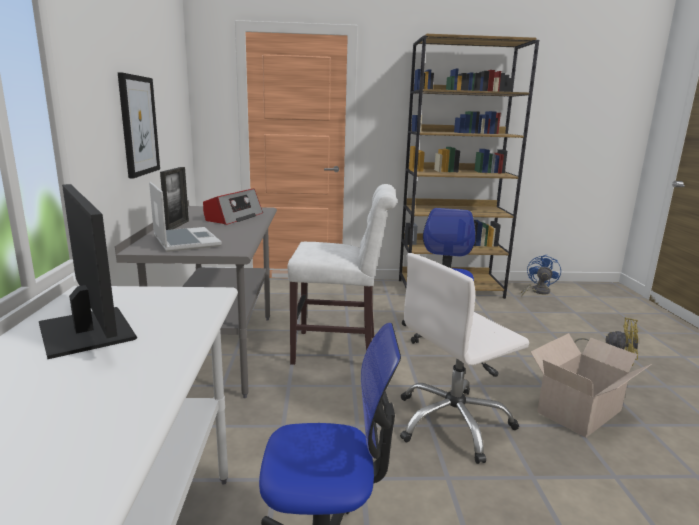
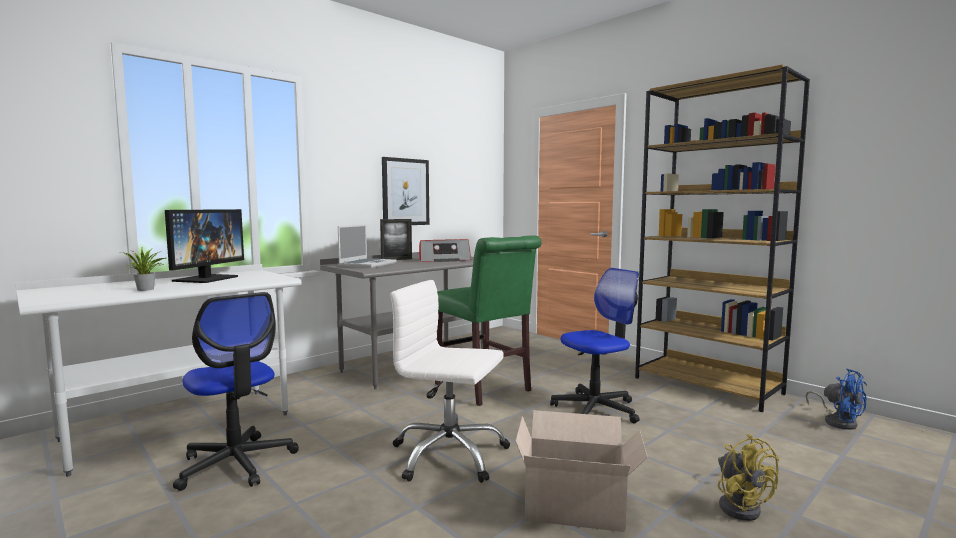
camera: 50 degrees right, 10 degrees down
(114, 392) = (147, 289): none -> potted plant
(340, 350) = (485, 389): white chair -> green chair
(537, 292) = (838, 421): blue fan -> blue fan turned 75 degrees clockwise

